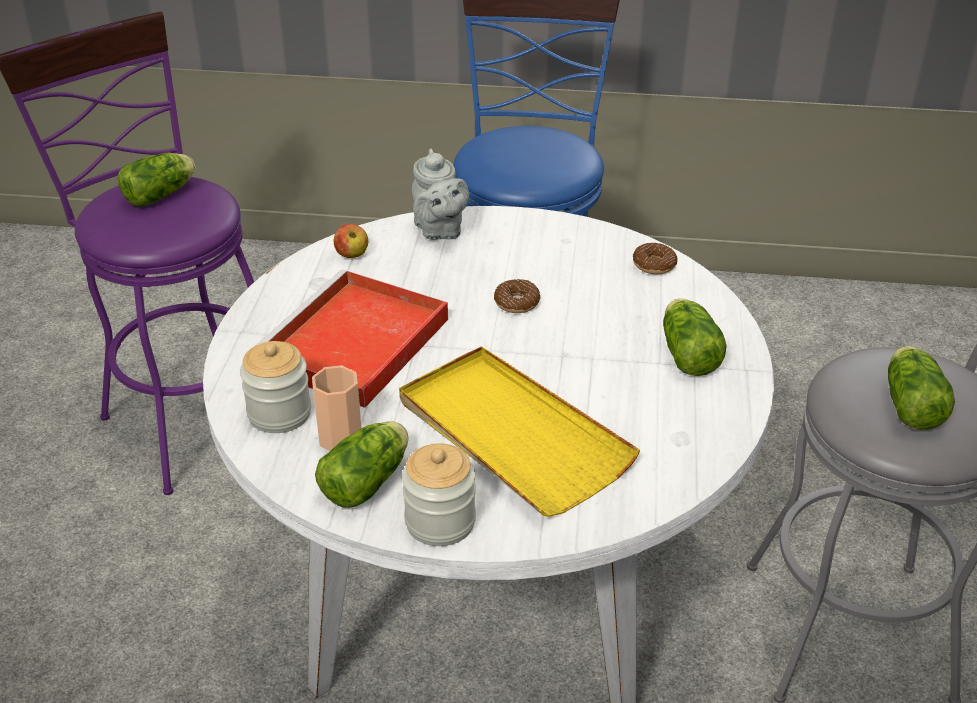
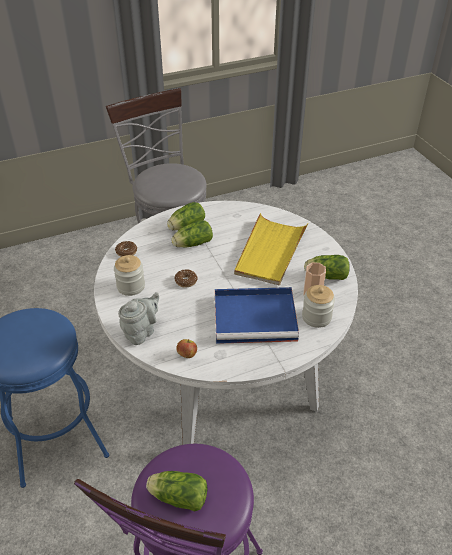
camera: 120 degrees left, 5 degrees up
(353, 345) = (256, 317): red tray -> blue tray
(440, 522) = (326, 251): jar -> jar (131, 286)
(910, 403) = (174, 178): lettuce -> lettuce (191, 244)

